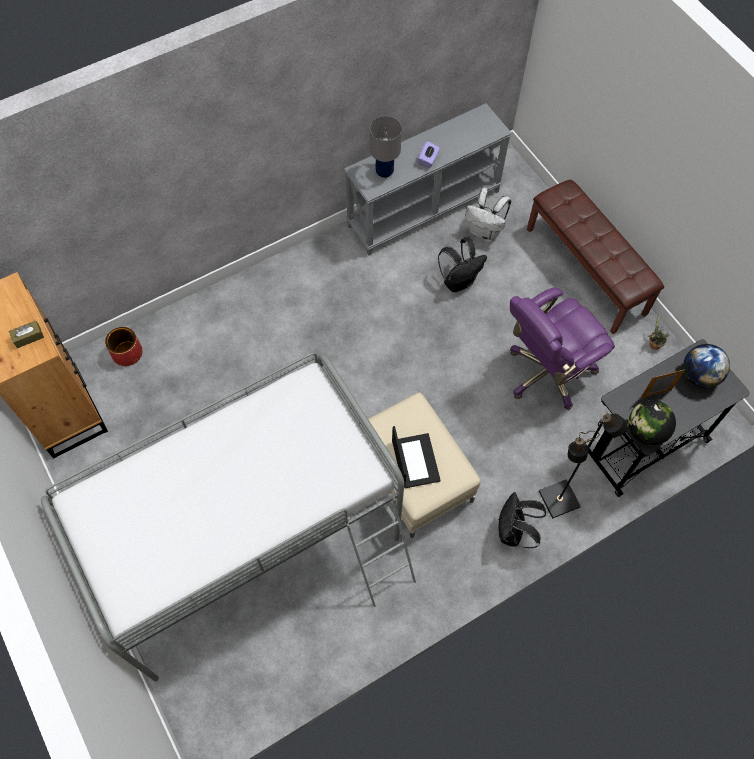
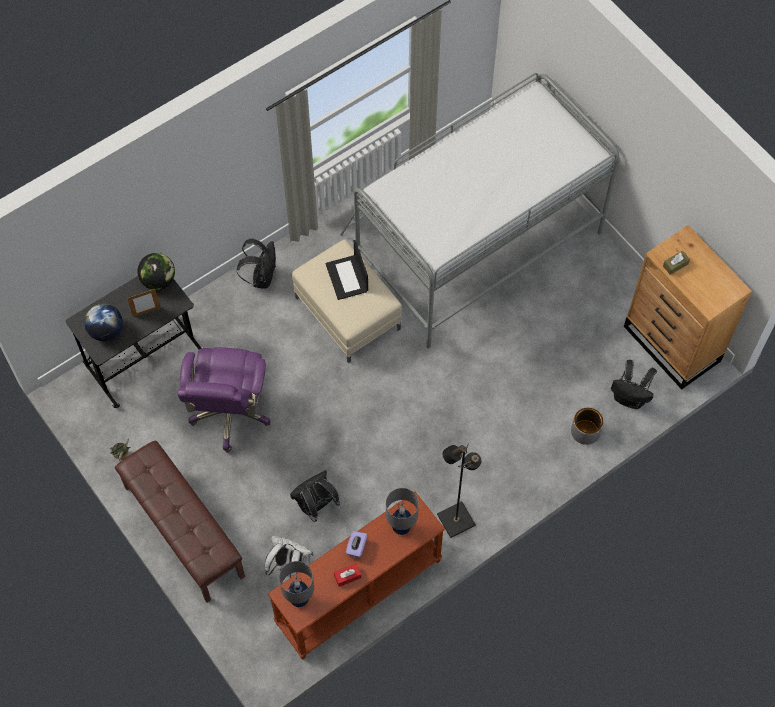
camera: 175 degrees right, 0 degrees up
(127, 353) = (630, 398): red planter -> black backpack
(182, 325) = (585, 432): none -> grey planter
(423, 207) = (359, 593): grey console table -> brown console table
(438, 138) = (347, 576): none -> red tissue box
(483, 126) = (299, 598): none -> grey table lamp
(545, 374) = (229, 415): purple office chair -> purple office chair turned 135 degrees clockwise
(559, 499) = (222, 306): black floor lamp -> black floor lamp (456, 520)

